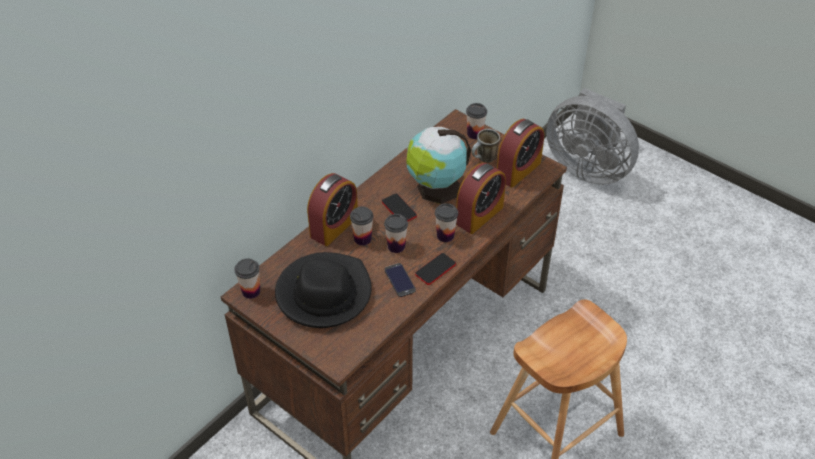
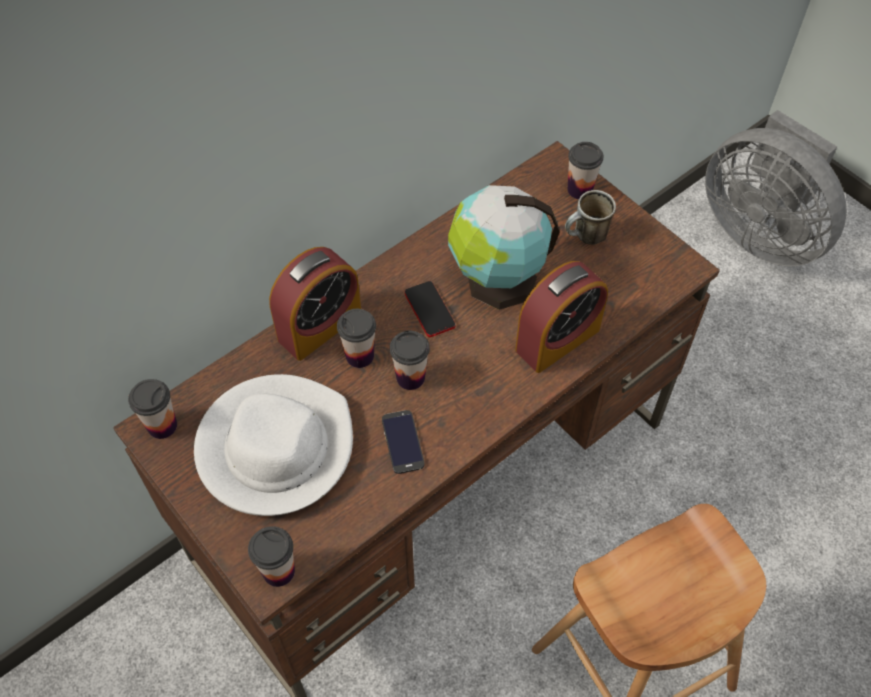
camera: 10 degrees right, 10 degrees up
(323, 293) = (275, 447): black hat -> white hat
(435, 269) = (465, 431): phone -> none
(445, 235) = (494, 369): cup -> cup (278, 571)
(518, 170) = (638, 265): alarm clock -> none

